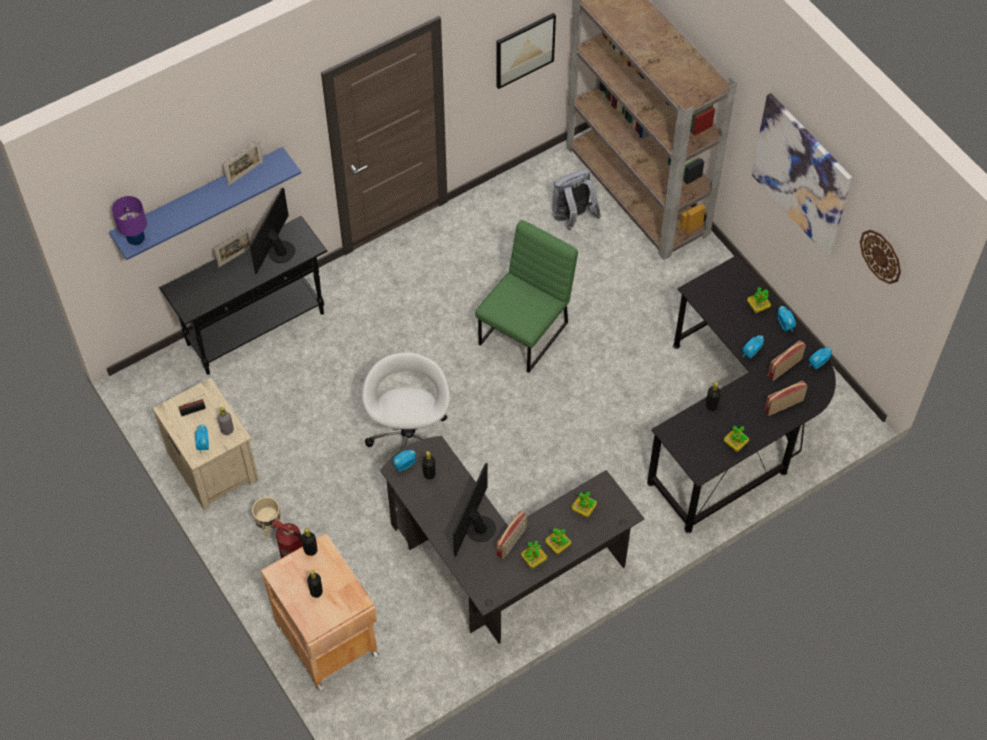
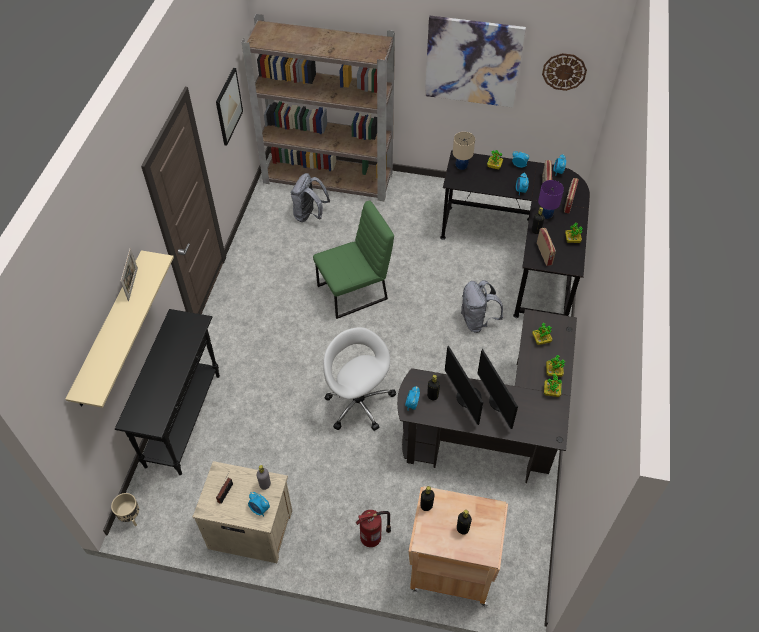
camera: 45 degrees left, 5 degrees down
(137, 240) = (97, 387): purple table lamp -> purple table lamp (546, 215)
(199, 199) = (109, 329): blue shelf -> beige shelf
(236, 256) = (151, 365): picture frame -> none
(269, 526) = (332, 533): beige planter -> beige planter (131, 518)
(278, 251) = (178, 340): monitor -> monitor (466, 398)
(512, 542) = (527, 392): radio -> radio (544, 254)
(525, 331) = (354, 292): green chair -> green chair turned 75 degrees clockwise
(606, 456) = (477, 321): none -> grey backpack
(722, 281) = (461, 167): none -> beige table lamp

